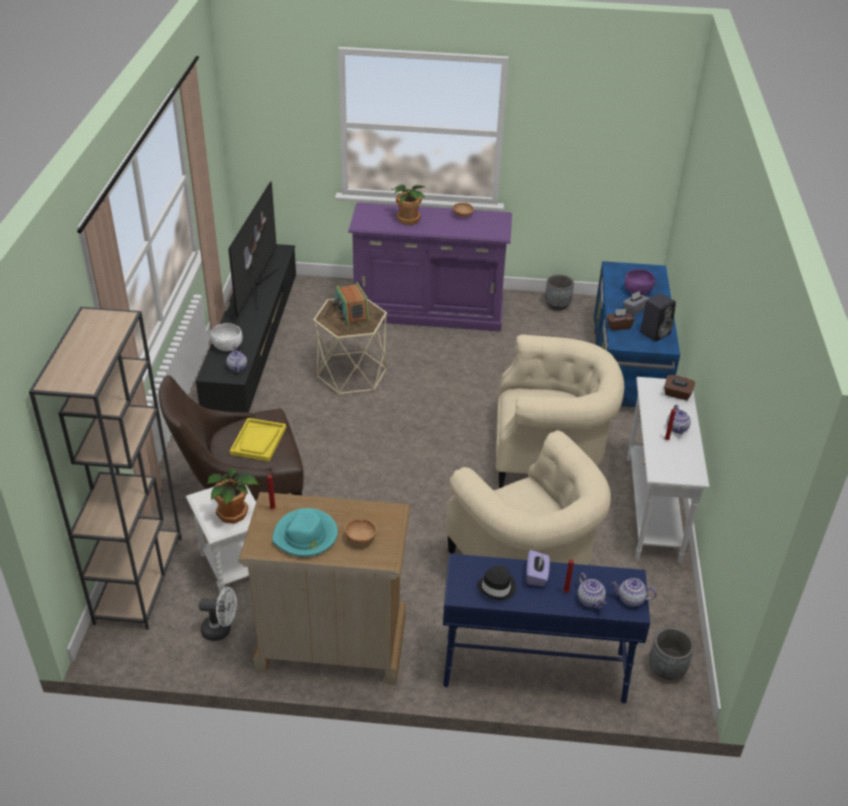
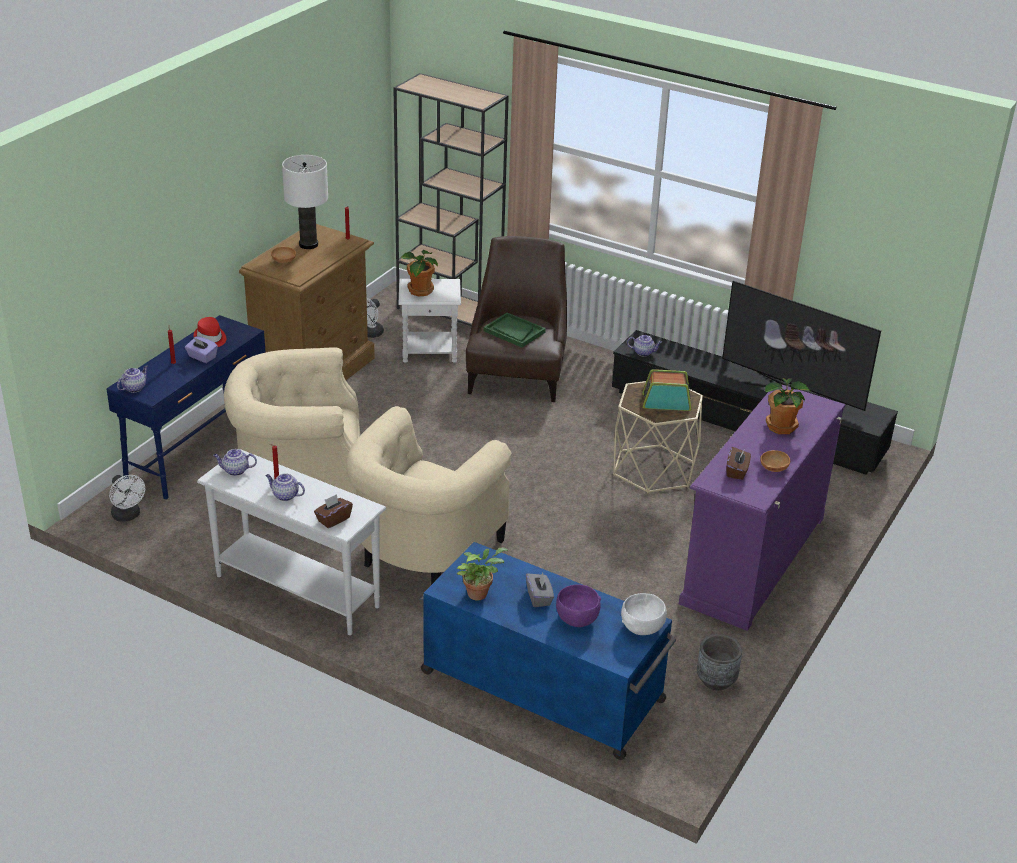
camera: 115 degrees right, 5 degrees down
(227, 346) = (683, 354): white bowl -> white bowl (643, 627)
(258, 441) = (514, 331): yellow tray -> green tray
(305, 536) = (308, 245): turquoise hat -> white table lamp
(497, 587) = (210, 338): black hat -> red hat
(591, 600) = (154, 371): teapot -> teapot (235, 471)
(618, 326) = (512, 568): brown tissue box -> brown tissue box (737, 471)
(655, 332) = (479, 592): black speaker -> potted plant
(666, 668) = (128, 516): grey planter -> white fan

